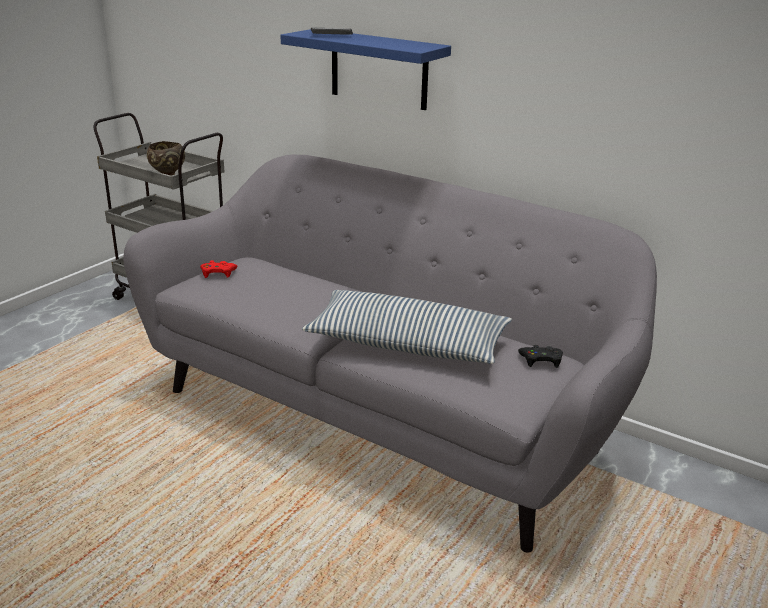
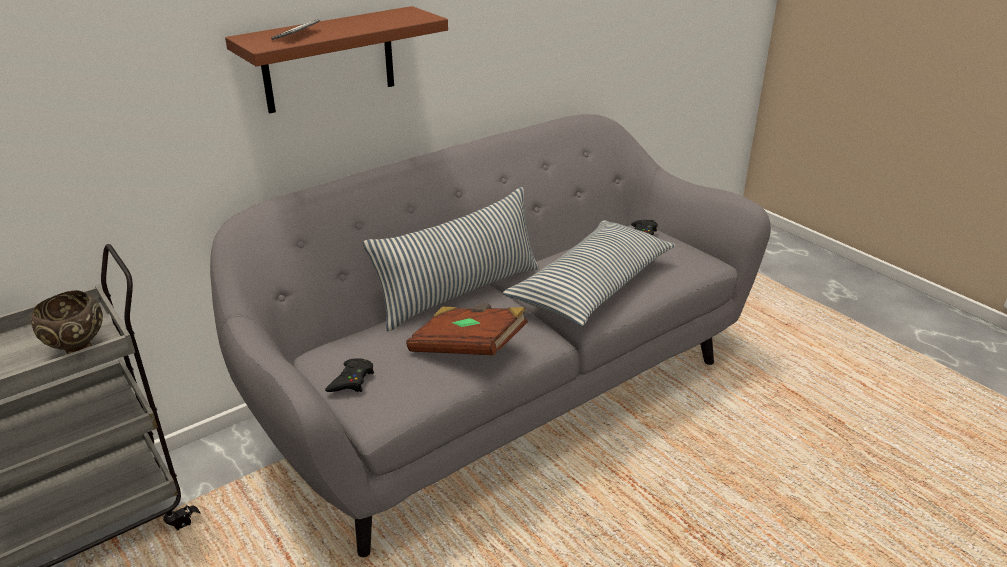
camera: 70 degrees left, 5 degrees up
(218, 273) = (351, 380): red game controller -> black game controller
(274, 303) = (468, 348): none -> brown book
(358, 290) = (459, 292): none -> pillow
(379, 69) = (329, 60): blue shelf -> brown shelf

